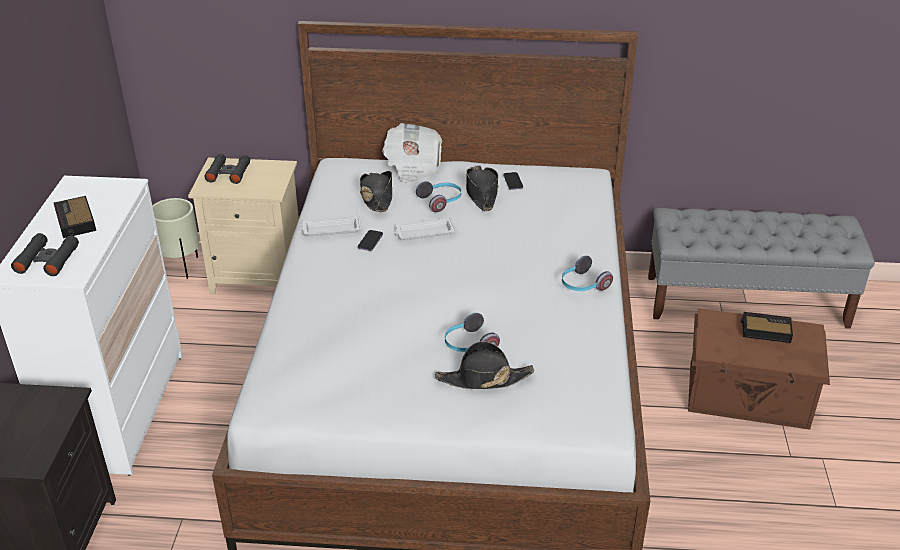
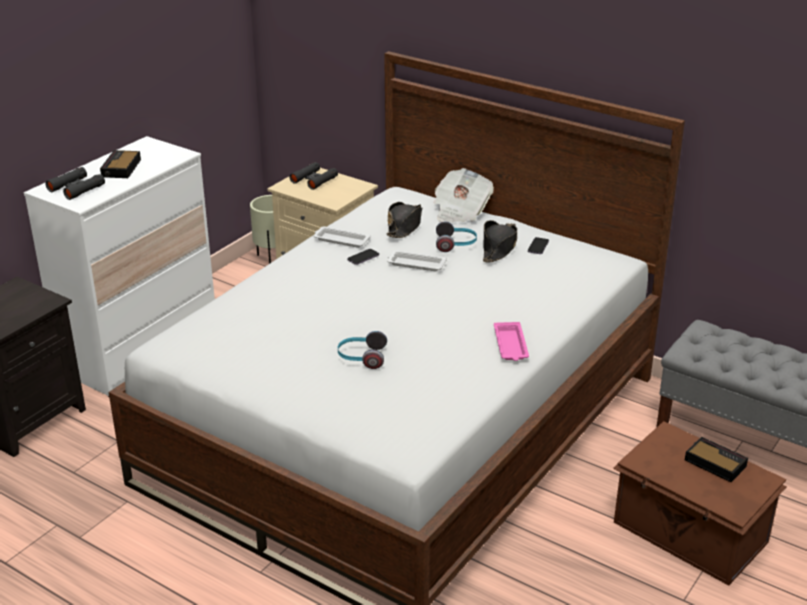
camera: 30 degrees right, 5 degrees down
(484, 378) = (346, 386): black hat -> none
(583, 285) = (510, 345): headphones -> pink tray

